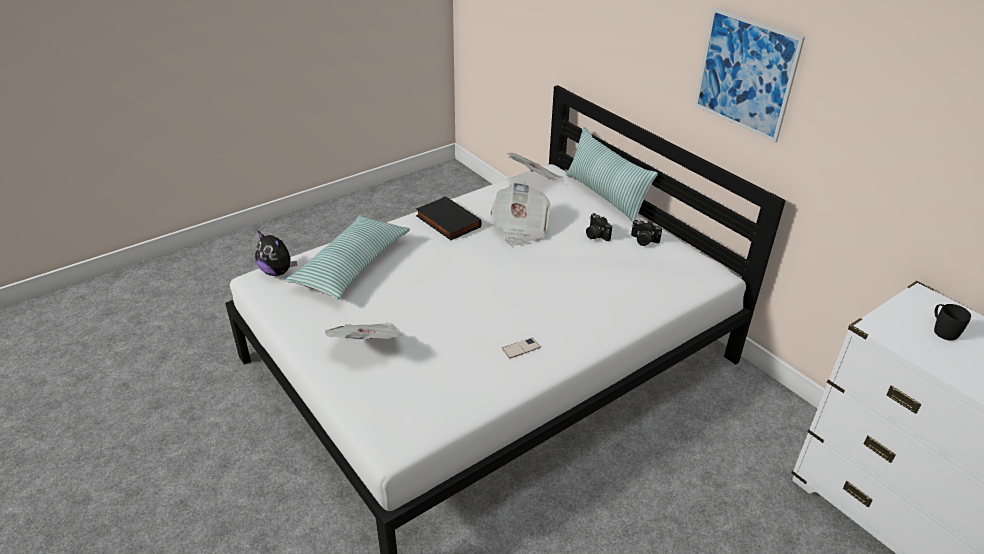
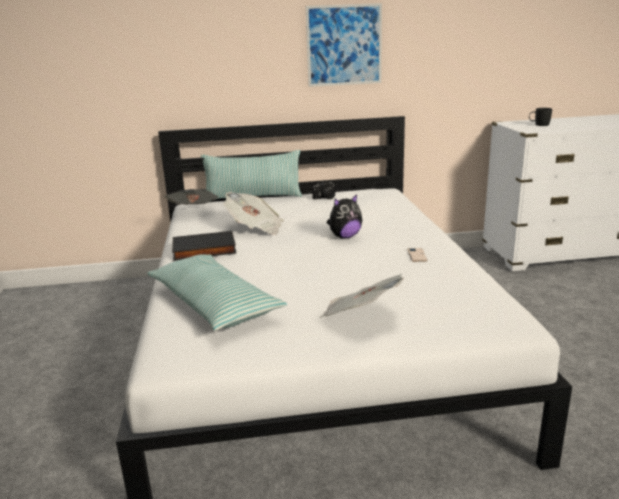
camera: 60 degrees left, 15 degrees down
(278, 272) = (165, 348): plush toy -> plush toy (344, 237)
(596, 235) = (300, 208): camera -> none

